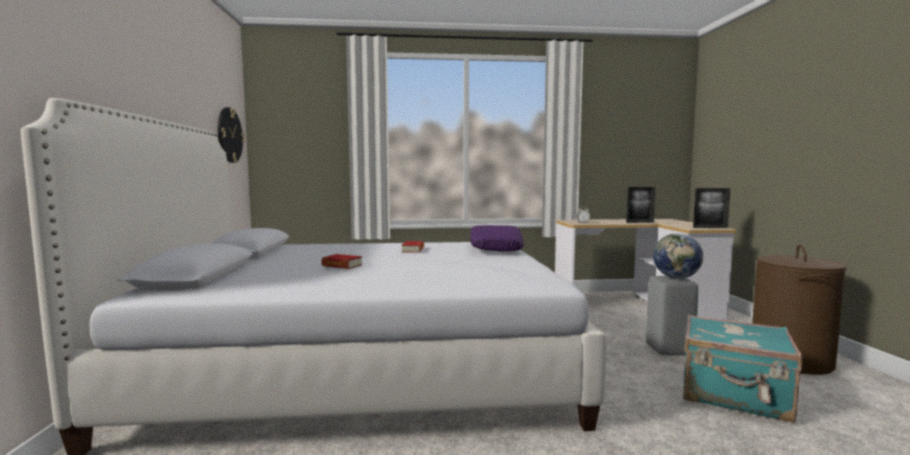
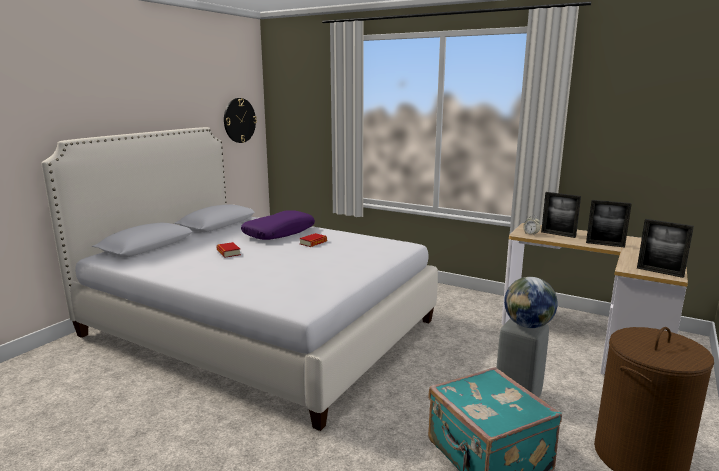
camera: 35 degrees right, 10 degrees up
(494, 248) = (378, 253): purple pillow -> purple pillow (279, 233)
(598, 221) = (558, 234): none -> picture frame

